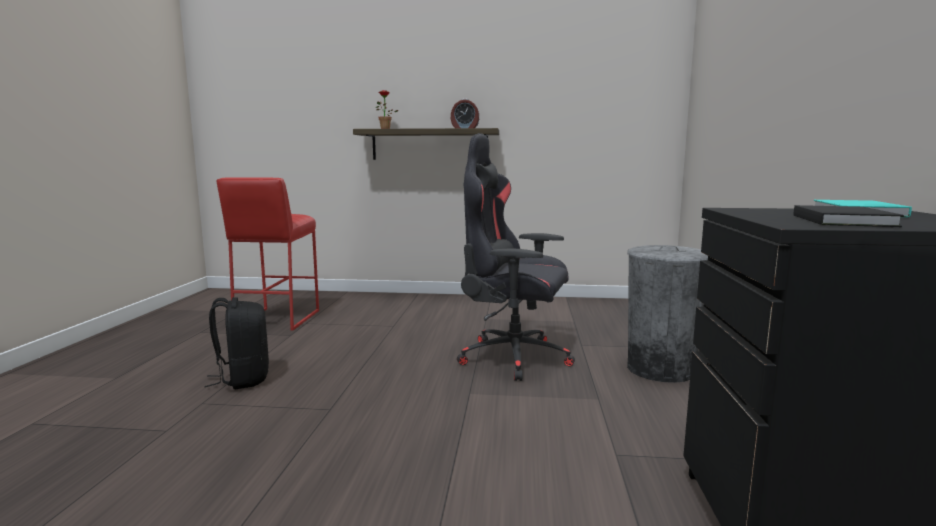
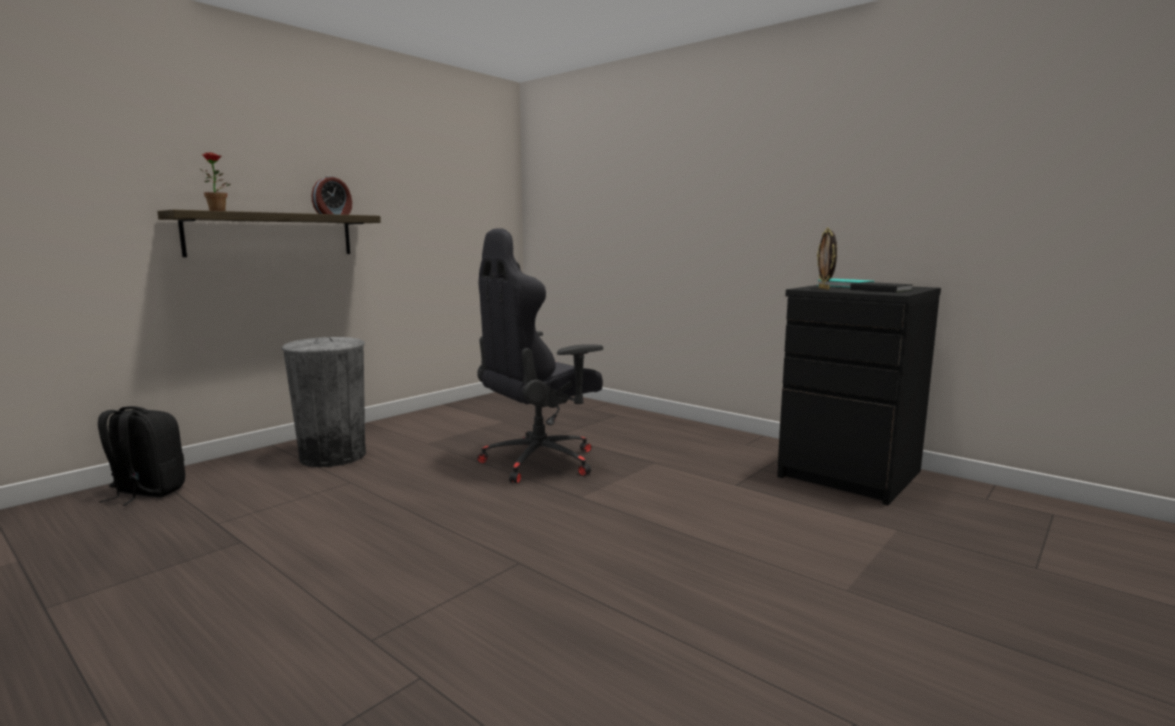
camera: 55 degrees left, 0 degrees up
(243, 379) = (340, 599): black backpack -> black backpack (146, 492)
(277, 319) = (148, 538): red stool -> none
(660, 369) = (637, 432): grey trash can -> grey trash can (333, 456)
(760, 211) = (824, 288): none -> picture frame

